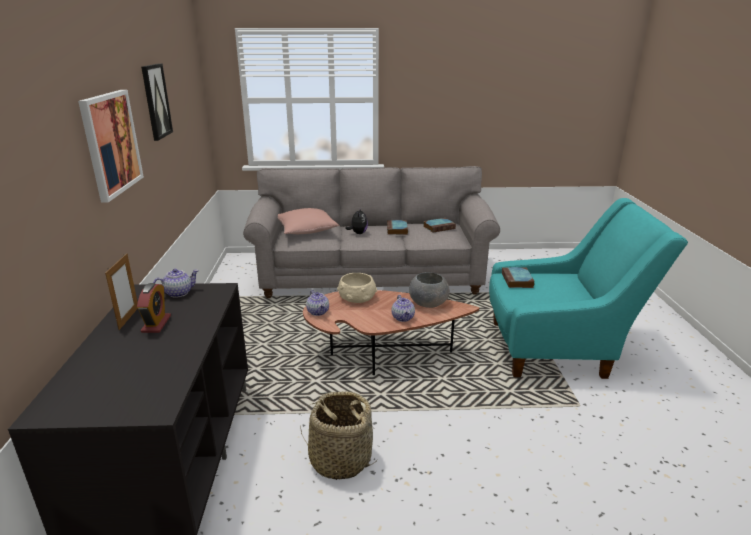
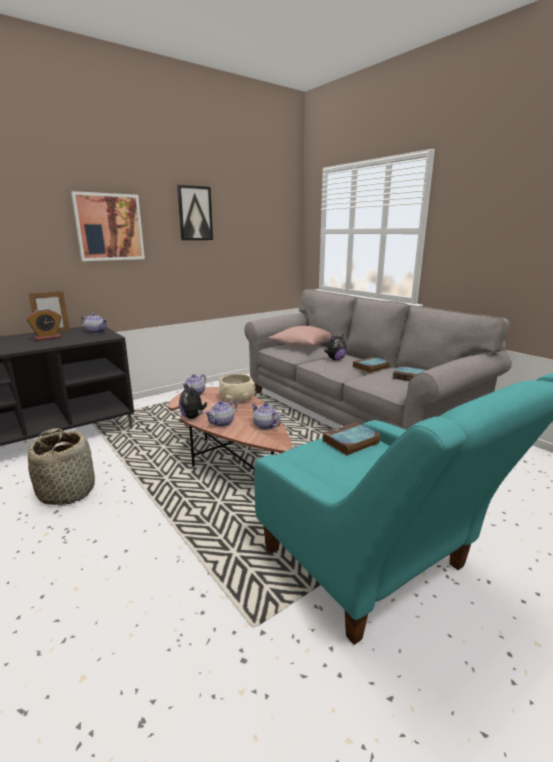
camera: 55 degrees right, 5 degrees down
(375, 326) = (193, 417): none -> plush toy
(429, 303) = (265, 426): grey bowl -> teapot

